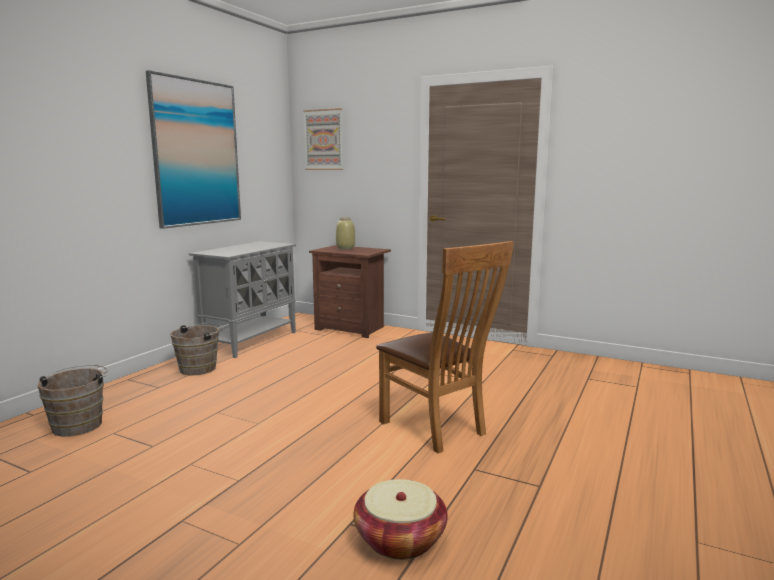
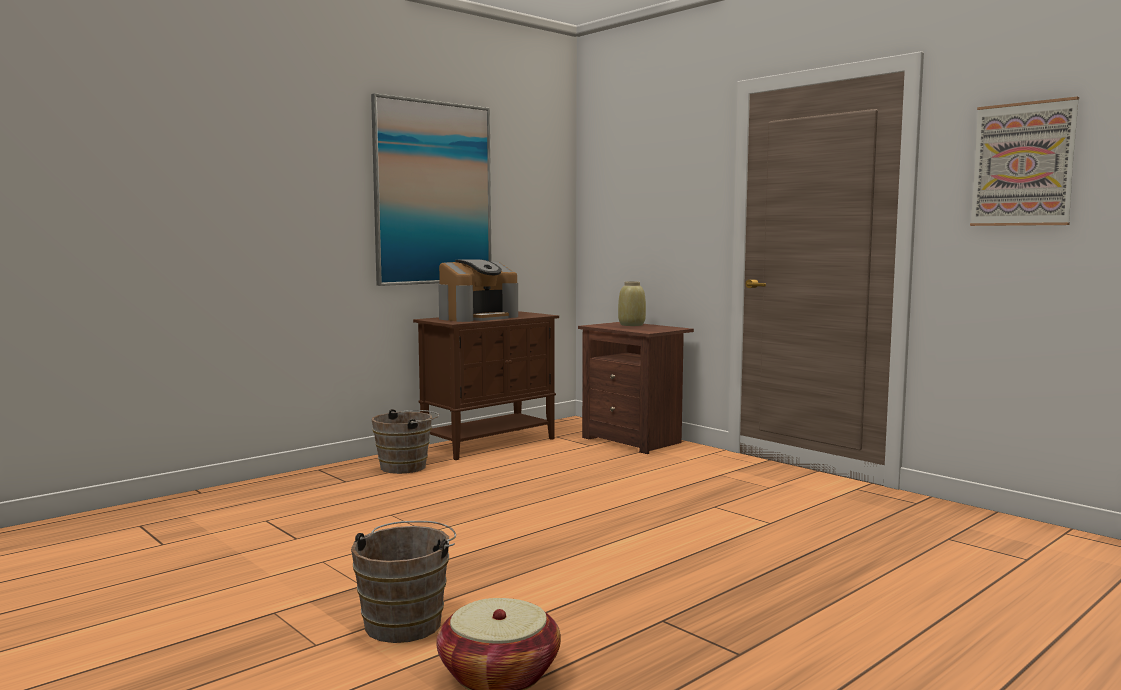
camera: 20 degrees right, 5 degrees down
(79, 424) = (239, 507): brown bucket -> brown bucket (407, 622)
(238, 249) = (477, 317): none -> coffee machine
(251, 341) = (490, 443): grey cabinet -> brown cabinet
(324, 140) = (615, 175): picture -> picture (1023, 164)
(437, 429) = (651, 569): brown chair -> none

